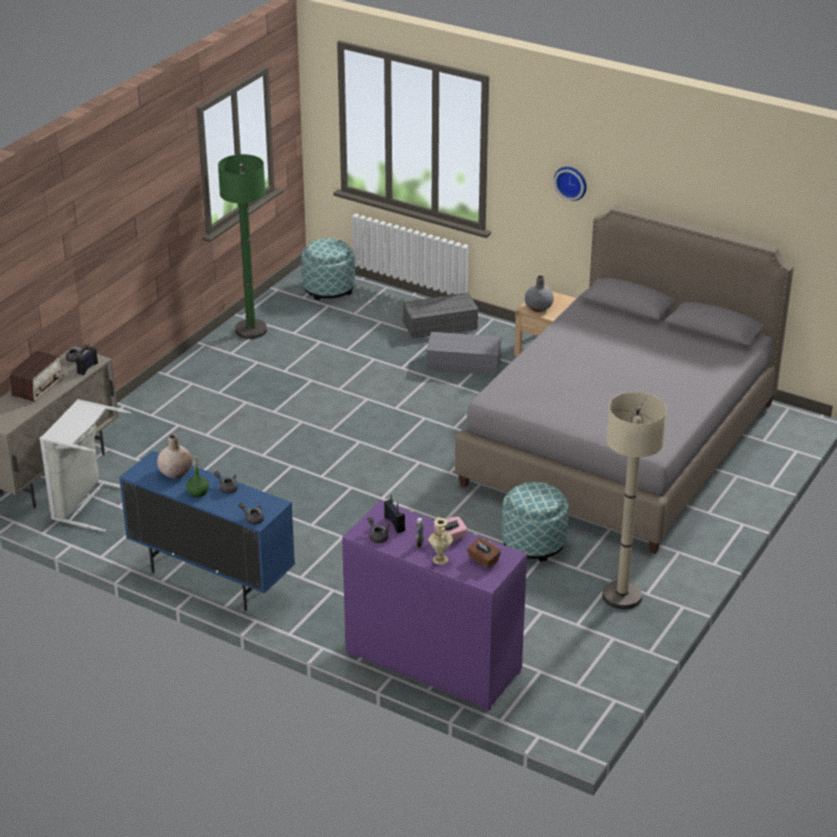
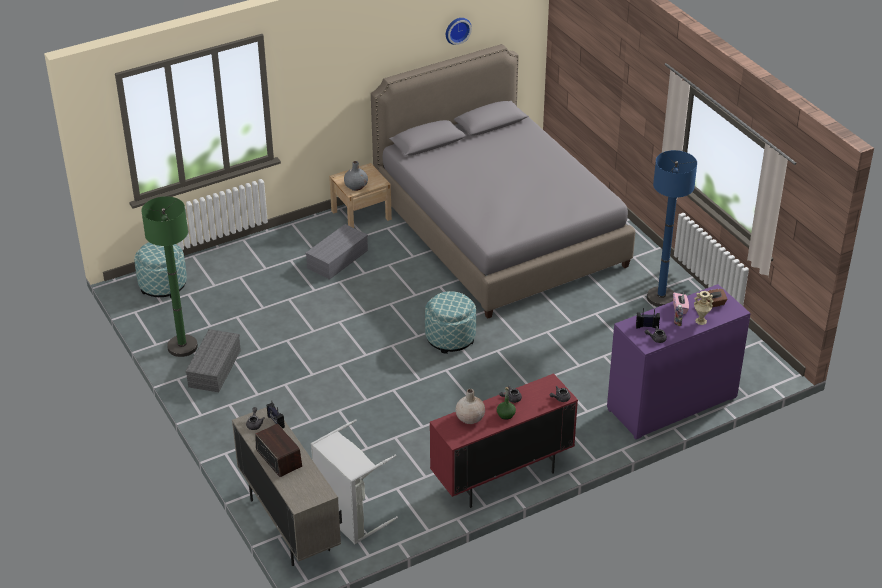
camera: 60 degrees left, 5 degrees up
(211, 578) = (502, 478): blue cabinet -> red cabinet
(441, 324) = (274, 250): grey storage box -> grey storage box (214, 367)
(534, 542) = (578, 311): ottoman -> ottoman (450, 338)
(571, 182) = (342, 81): wall clock -> wall clock (457, 30)
(622, 596) = (661, 298): beige floor lamp -> blue floor lamp

